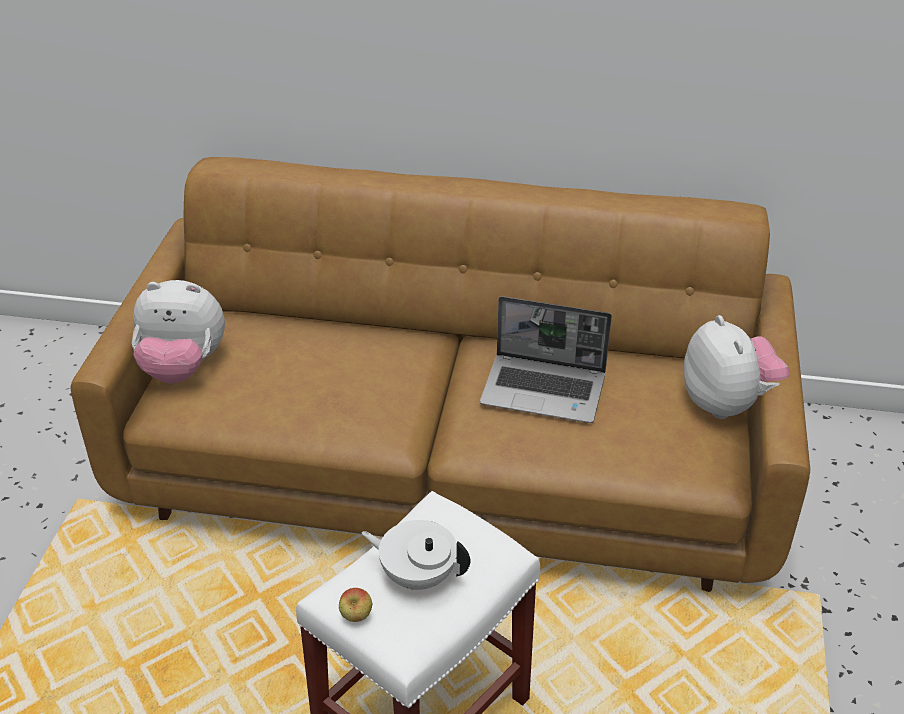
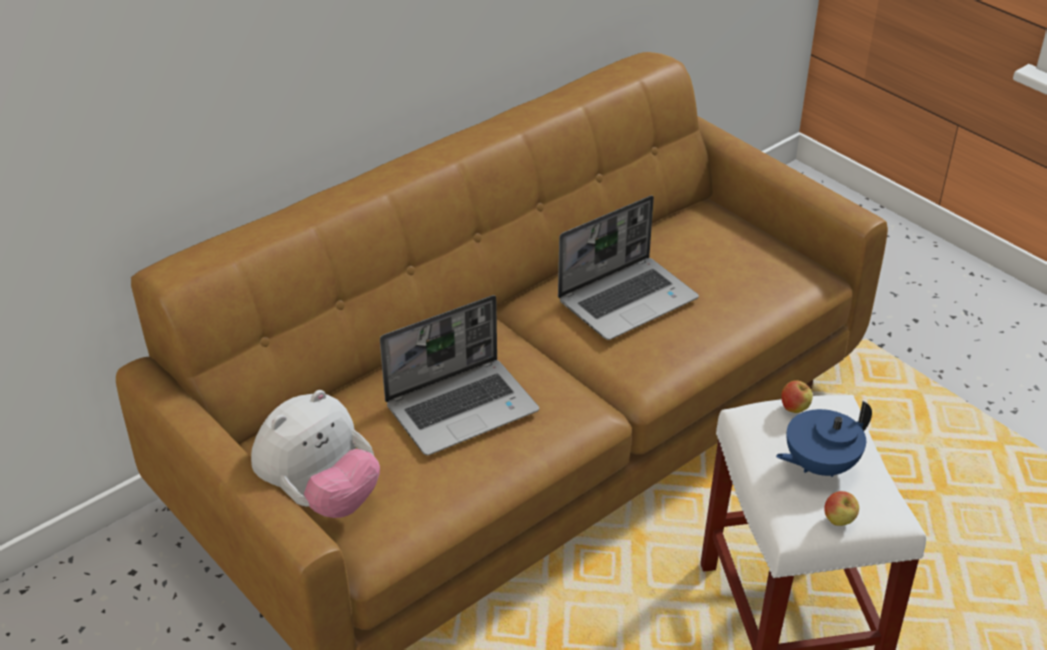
camera: 50 degrees left, 0 degrees up
(331, 377) = (463, 407): none -> laptop
(417, 575) = (819, 465): white teapot -> blue teapot
(468, 527) = (794, 409): none -> apple
(727, 404) = (745, 225): plush toy -> none

